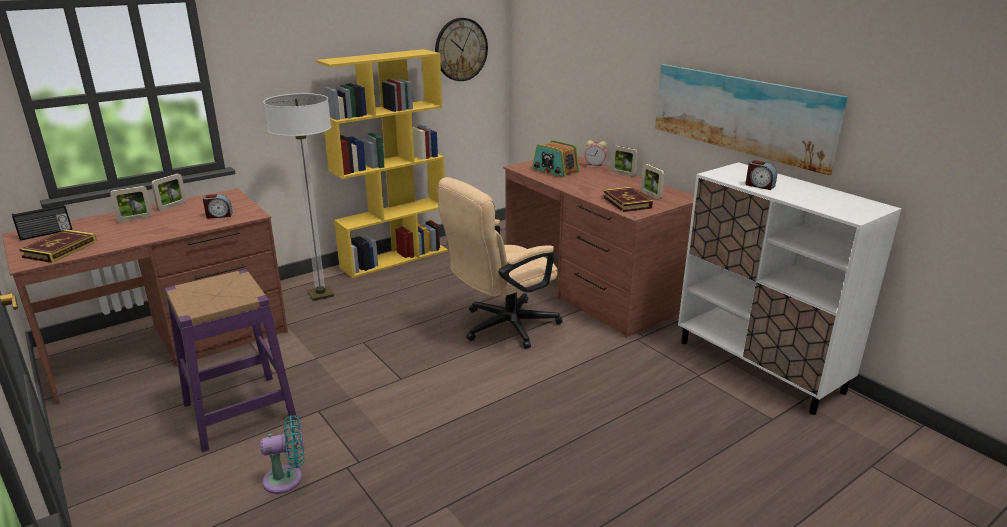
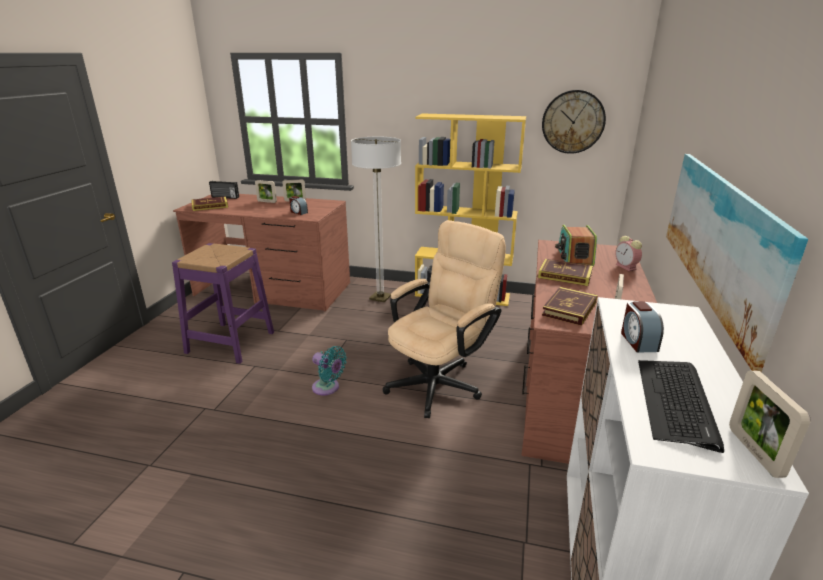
camera: 50 degrees right, 0 degrees up
(287, 479) = (178, 393): turquoise fan -> turquoise fan (328, 388)
(501, 327) = (440, 381): beige office chair -> beige office chair turned 120 degrees clockwise
(577, 184) = (565, 275): none -> book
(622, 174) = (638, 283): picture frame -> picture frame (754, 452)
(822, 201) = (676, 402): none -> keyboard

